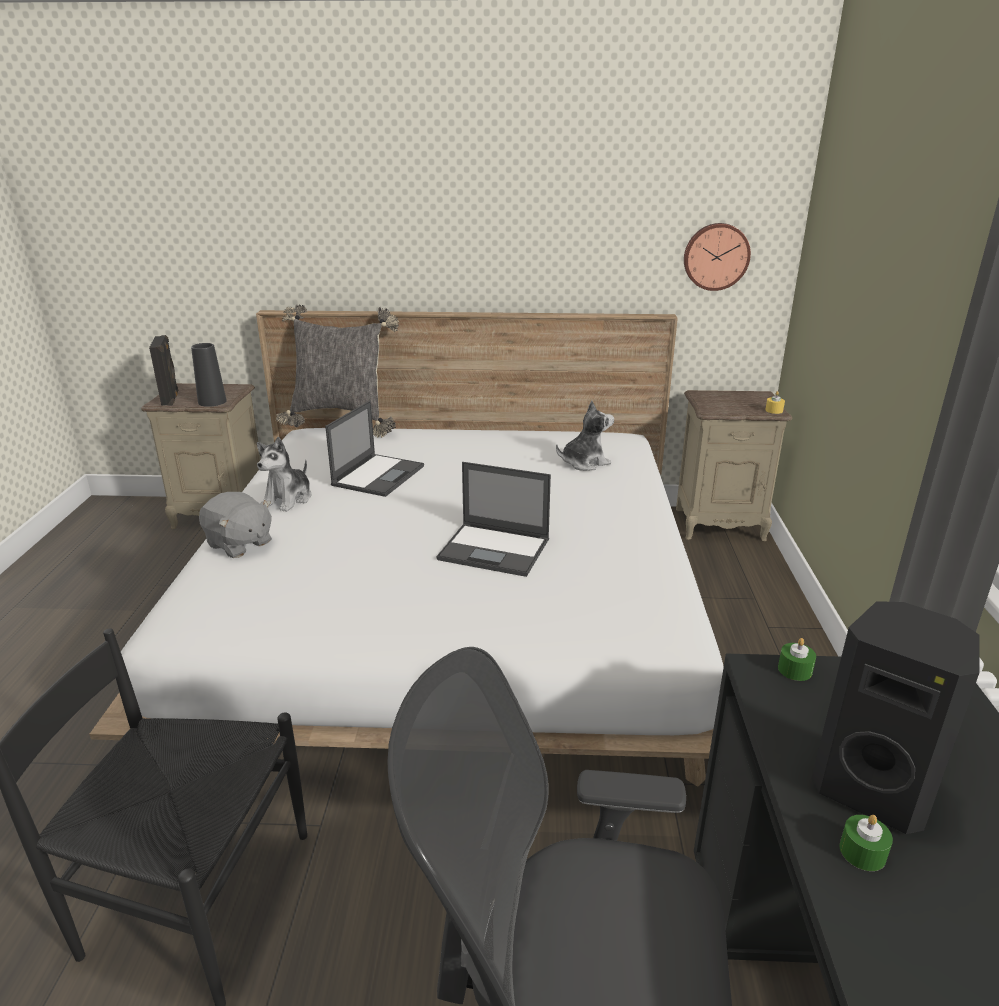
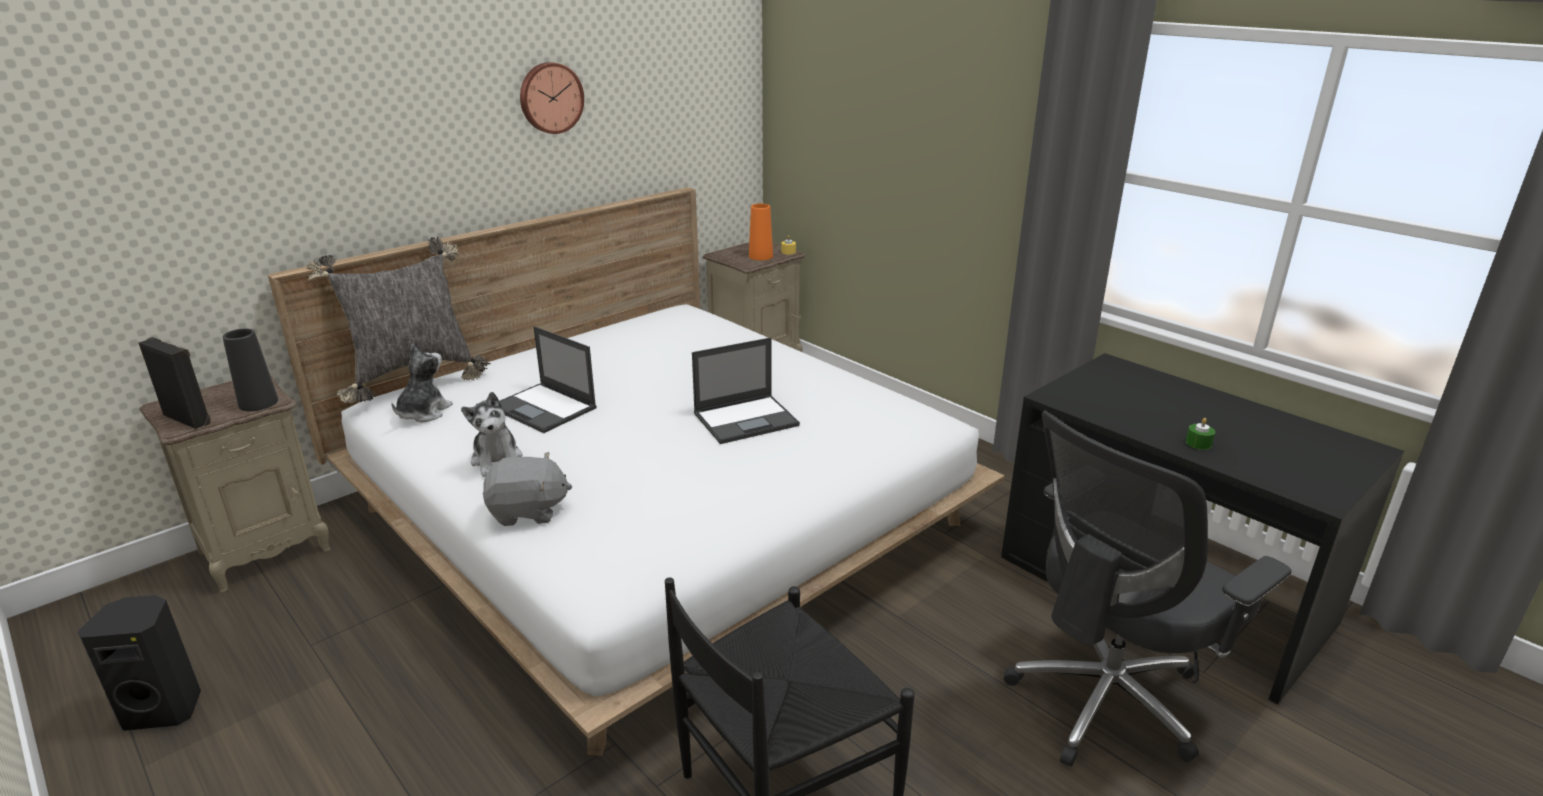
camera: 45 degrees left, 0 degrees up
(378, 475) = (545, 408): laptop -> laptop turned 150 degrees clockwise
(584, 463) = (693, 337): plush toy -> plush toy (423, 413)
(716, 256) = (707, 129): wall clock -> wall clock (550, 98)
(736, 407) = (760, 256): none -> orange vase
(795, 670) = (1062, 388): green candle -> none
(872, 788) = (1164, 419): black speaker -> black speaker (165, 709)

